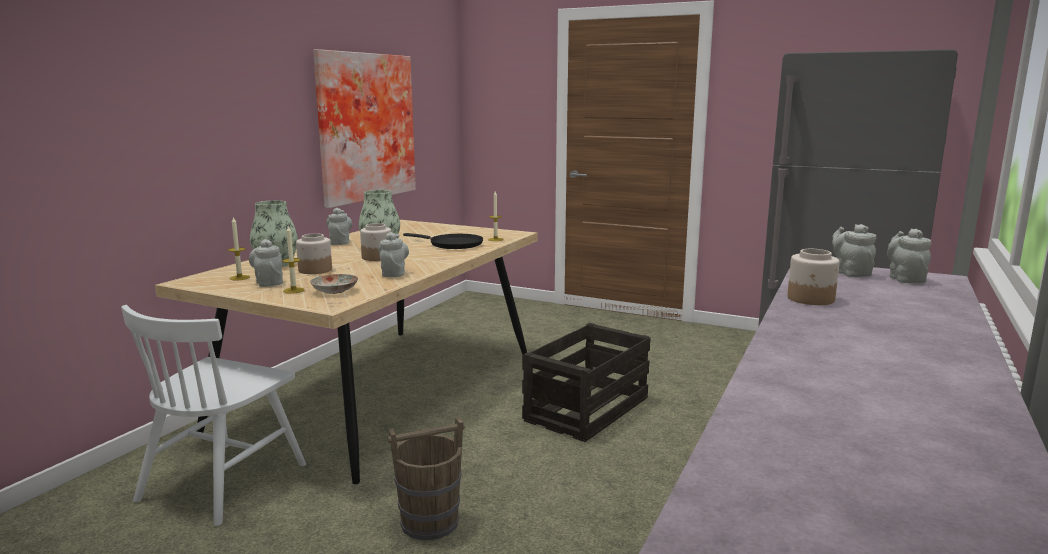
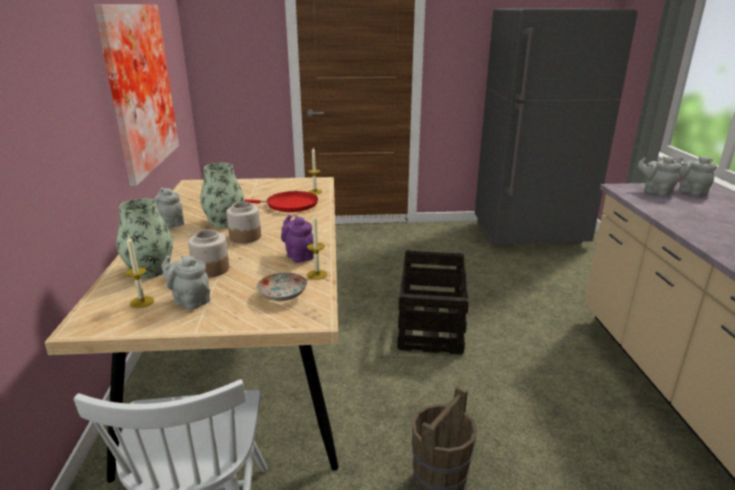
camera: 30 degrees left, 10 degrees up
(293, 290) = (238, 306): candle -> candle (317, 274)
(394, 273) = (299, 256): grey teapot -> purple teapot
(453, 244) = (288, 205): black frying pan -> red frying pan
(811, 299) = (689, 224): jar -> none

